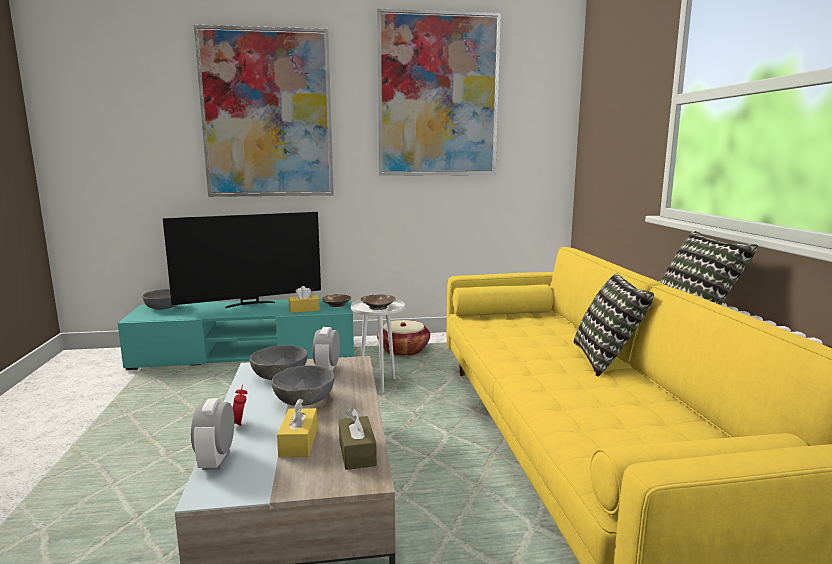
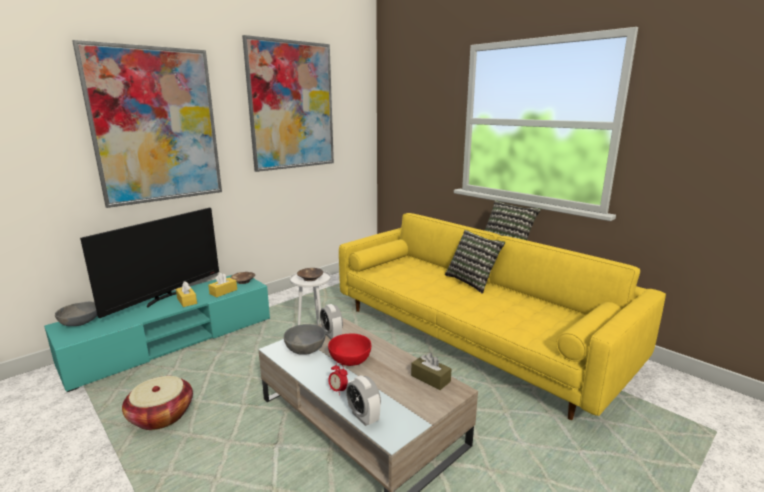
camera: 35 degrees left, 5 degrees up
(298, 442) = (391, 386): yellow tissue box -> yellow tissue box (187, 301)
(305, 400) = (350, 359): grey bowl -> red bowl
(403, 350) = (297, 304): basket -> basket (161, 416)

